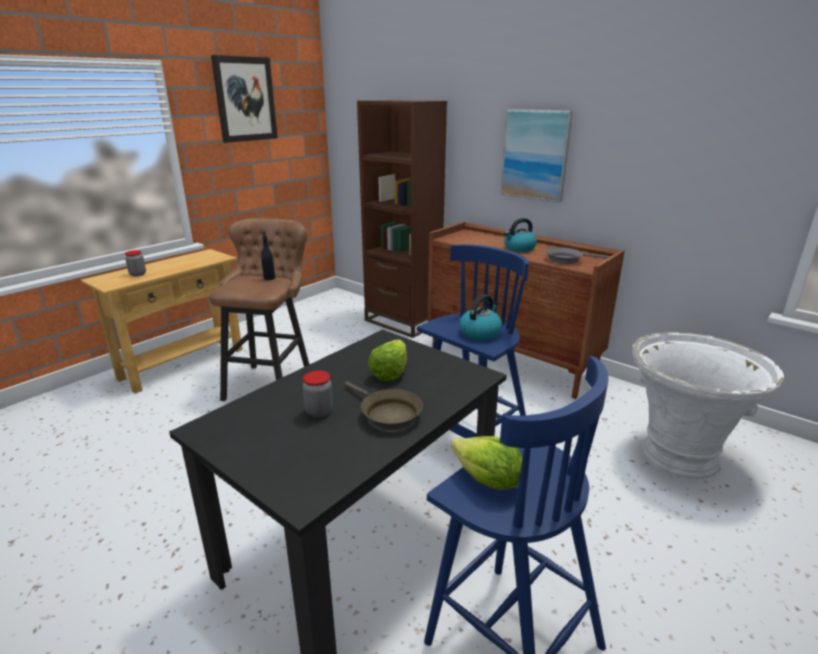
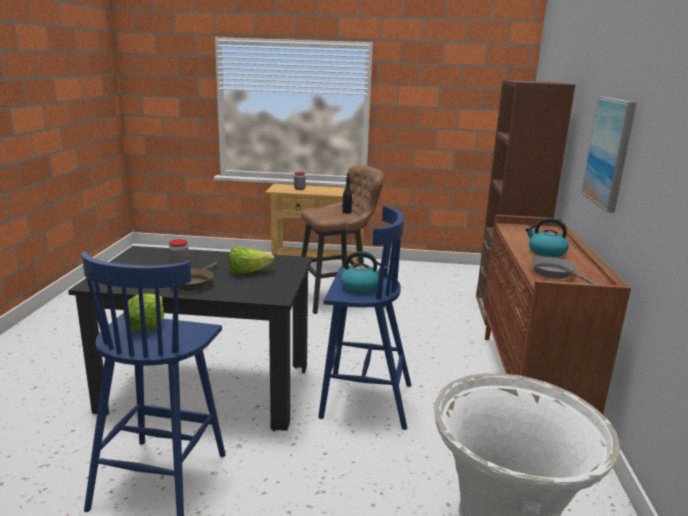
camera: 55 degrees right, 5 degrees down
(245, 99) = (441, 74): picture -> none

